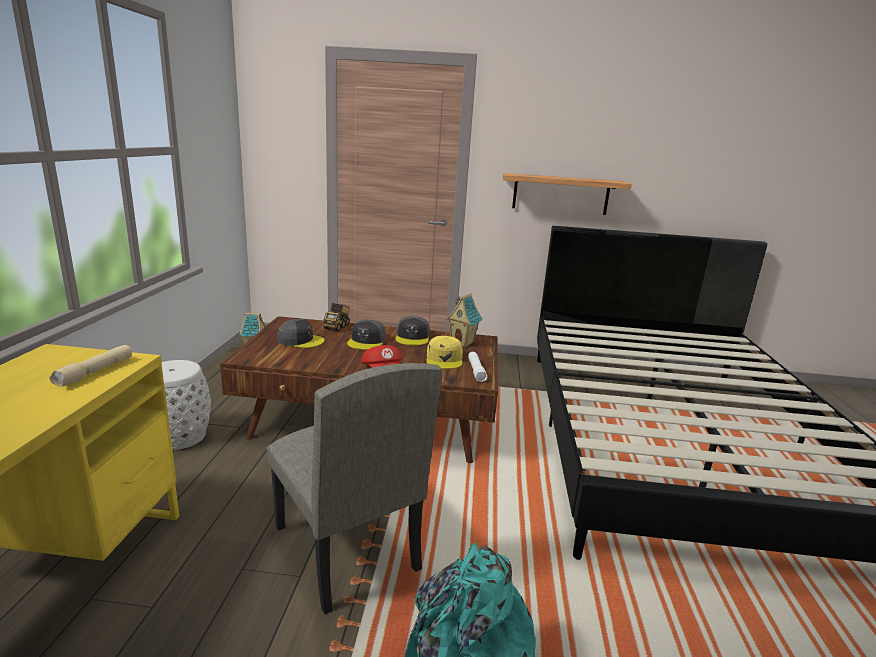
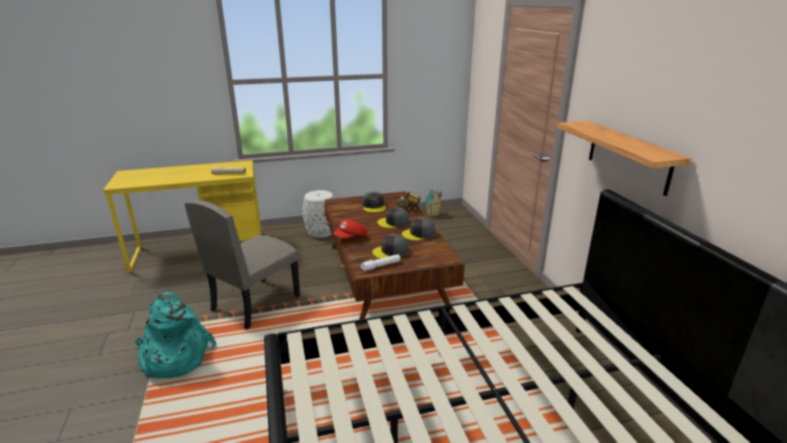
camera: 70 degrees right, 5 degrees up
(444, 359) = (391, 251): yellow cap -> grey cap
(463, 343) = (430, 252): toy house -> none

